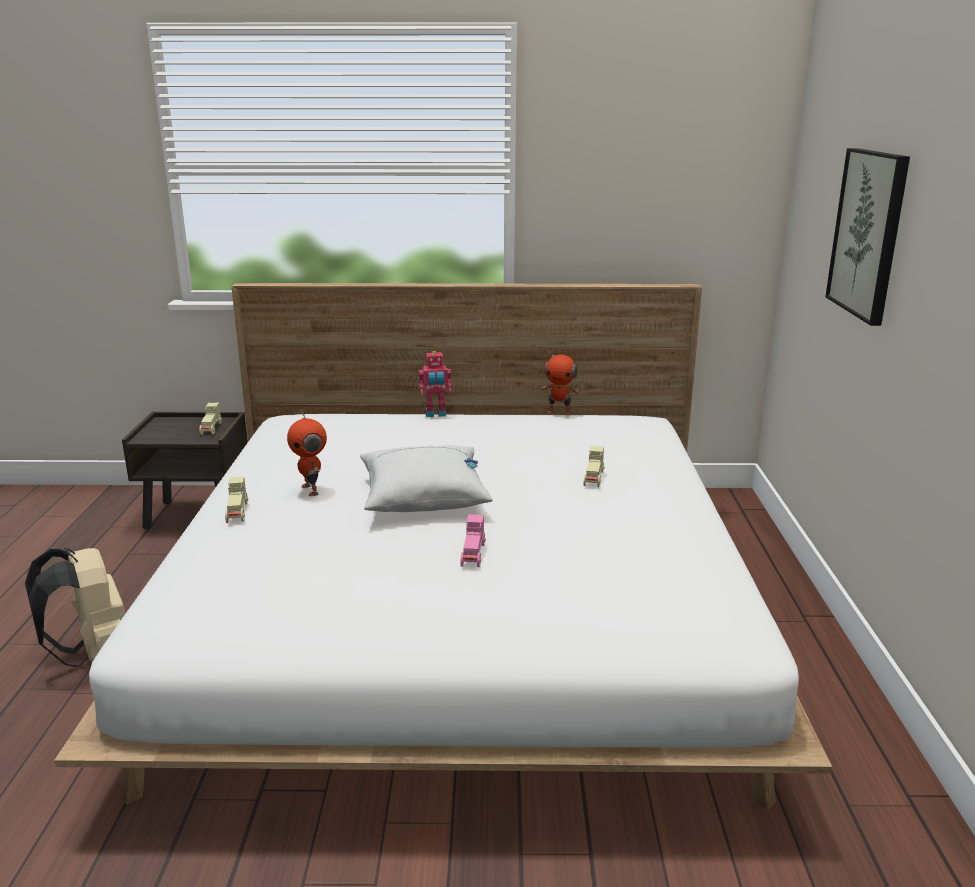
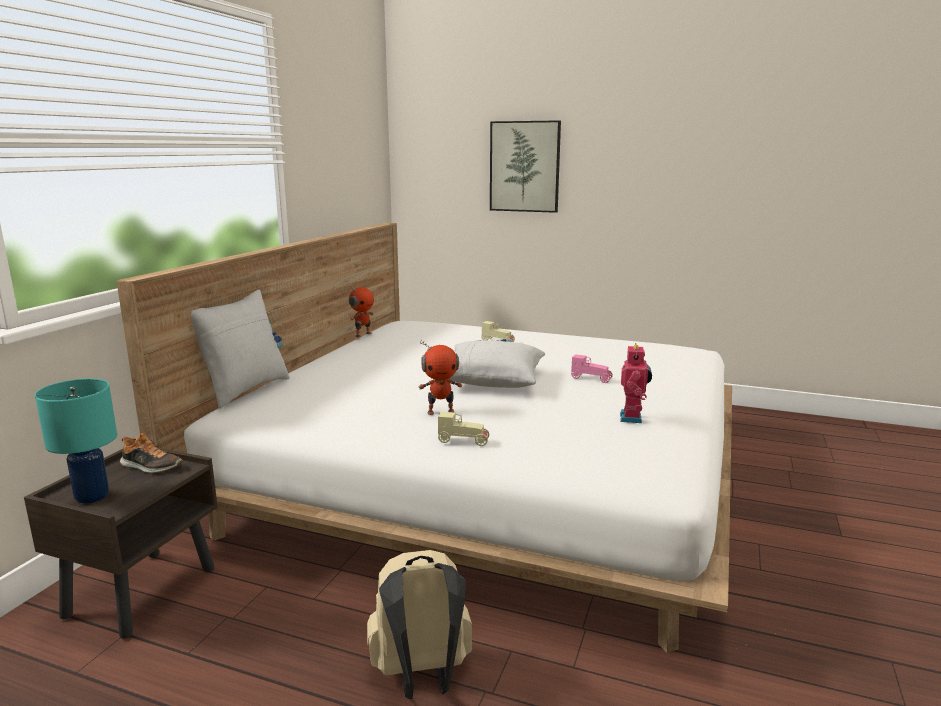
camera: 70 degrees left, 5 degrees down
(161, 428) = (94, 496): none -> turquoise table lamp
(211, 429) = (151, 466): beige toy car -> shoe
(345, 410) = (245, 391): none -> grey pillow
(435, 414) = (314, 362): toy robot -> toy robot (633, 418)

